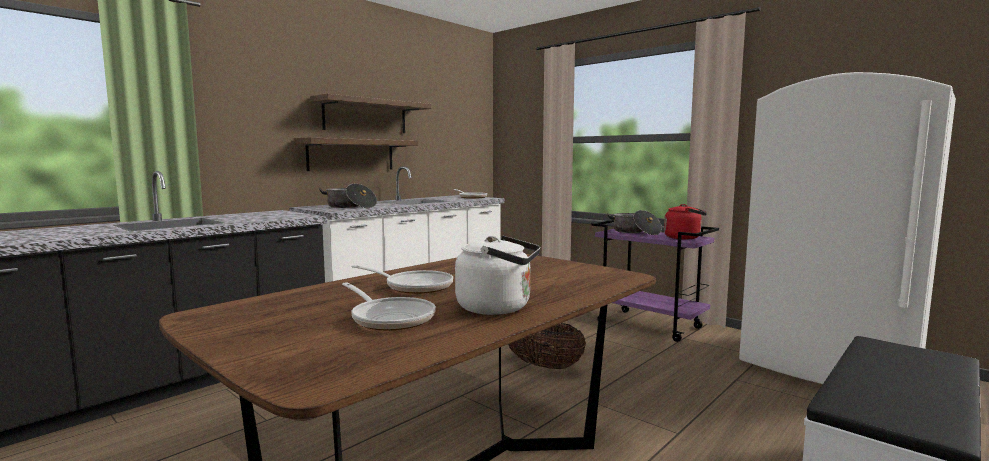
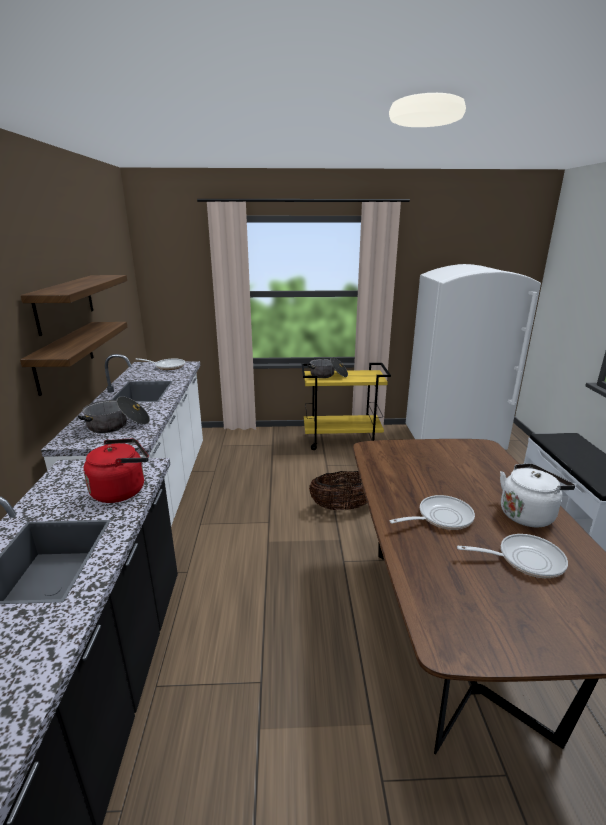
camera: 45 degrees left, 15 degrees up
(650, 325) = (342, 440): purple cart -> yellow cart
(684, 238) = (369, 375): red kettle -> red kettle (122, 490)

